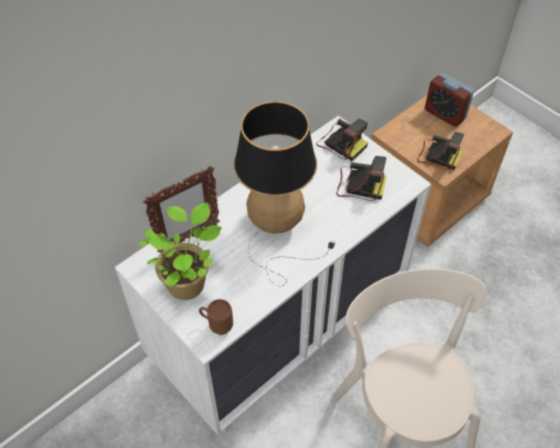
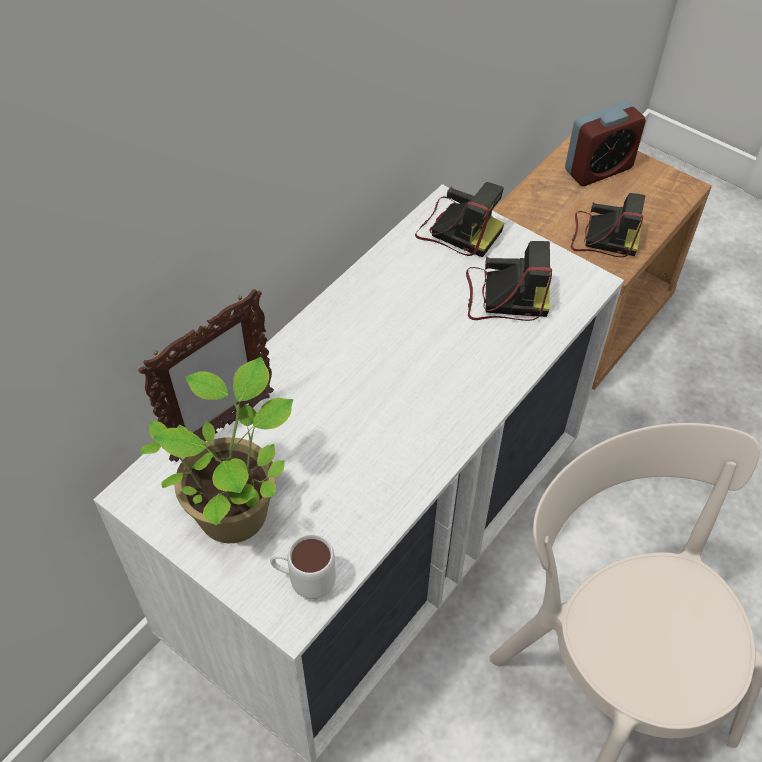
camera: 10 degrees left, 0 degrees up
(217, 326) = (304, 583): brown mug -> white mug
(277, 230) = (379, 392): table lamp -> none
(445, 114) = (598, 169): alarm clock -> alarm clock turned 60 degrees counterclockwise

